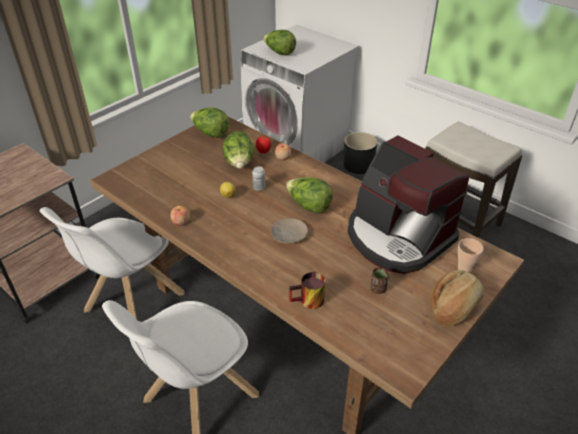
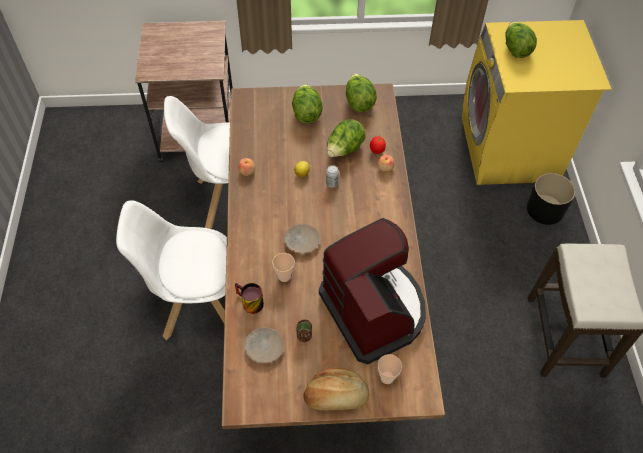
camera: 45 degrees right, 15 degrees up
(299, 147) = (511, 150): white washing machine -> yellow washing machine
(308, 264) = (284, 276): none -> cup
(309, 206) = (346, 229): lettuce -> lettuce (306, 113)
(362, 320) = (263, 347): none -> beige plate
(397, 237) = (374, 310): coffee machine -> coffee machine turned 150 degrees clockwise

